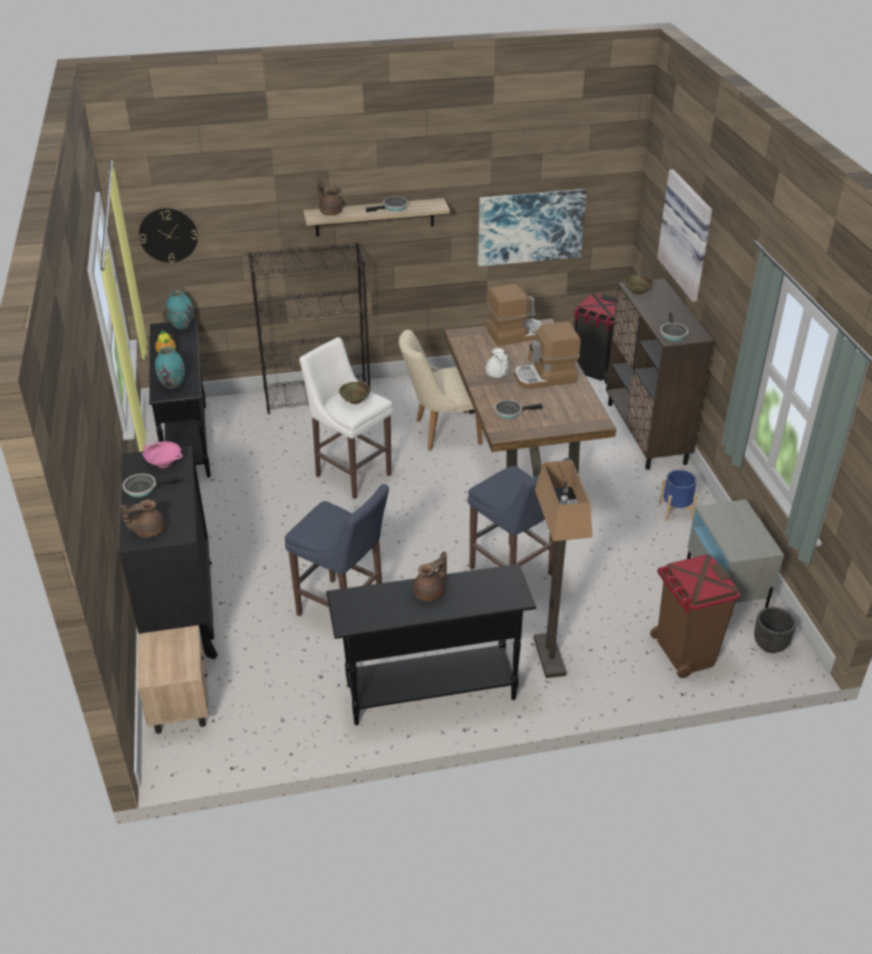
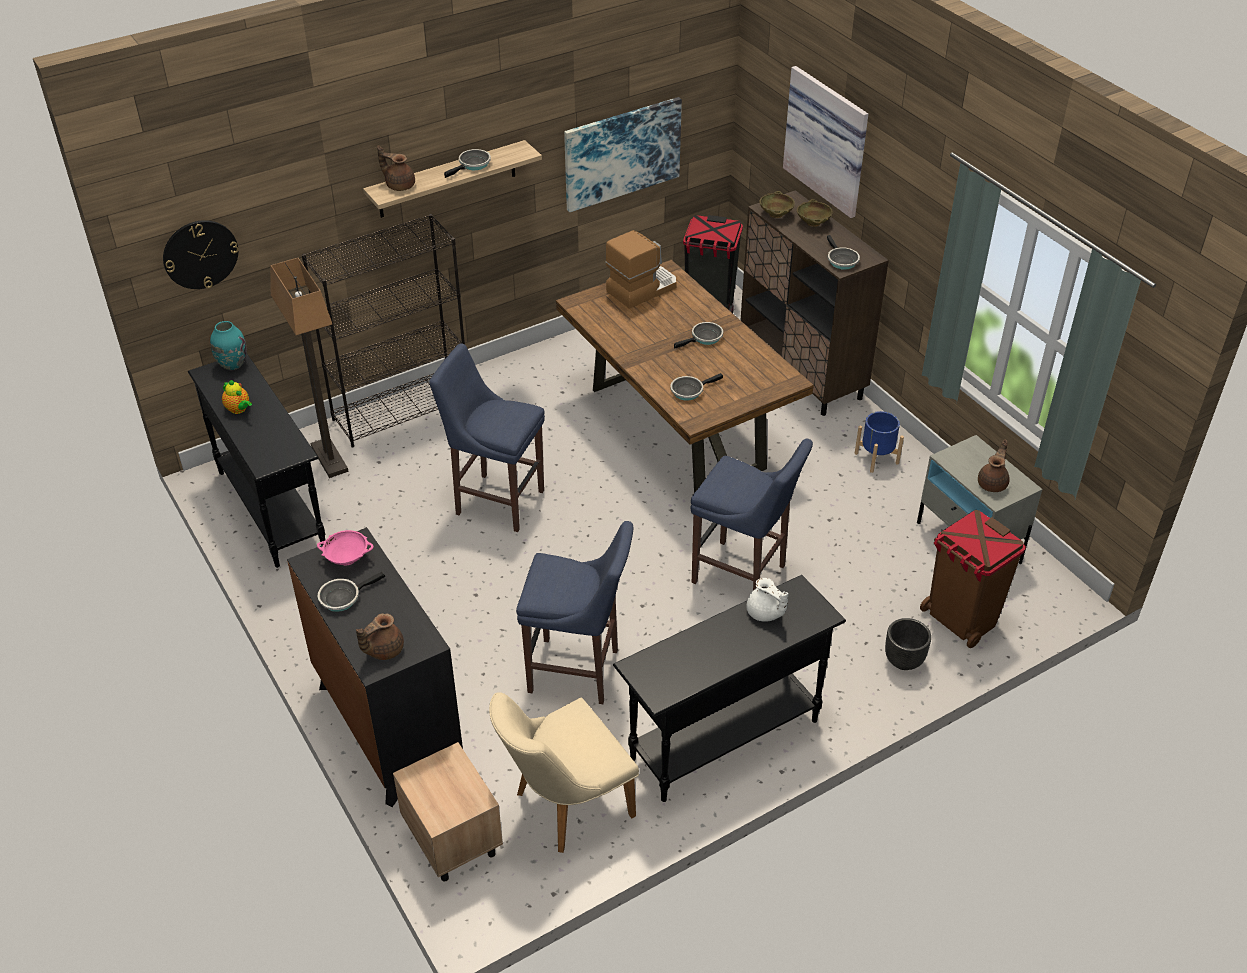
camera: 20 degrees left, 5 degrees up
(173, 384) = (271, 447): turquoise vase -> none
(351, 473) = (496, 501): white stool -> blue stool
(355, 401) = (502, 417): beige bowl -> beige bowl (813, 223)
(430, 592) = (728, 634): brown teapot -> brown teapot (993, 483)
(441, 431) = (573, 422): beige chair -> beige chair (564, 807)
(497, 375) = (649, 346): white teapot -> white teapot (765, 613)
(545, 377) = (704, 338): coffee machine -> frying pan
(550, 657) = (828, 662): floor lamp -> floor lamp (330, 459)
(770, 645) = (1039, 587): black planter -> black planter (903, 661)

